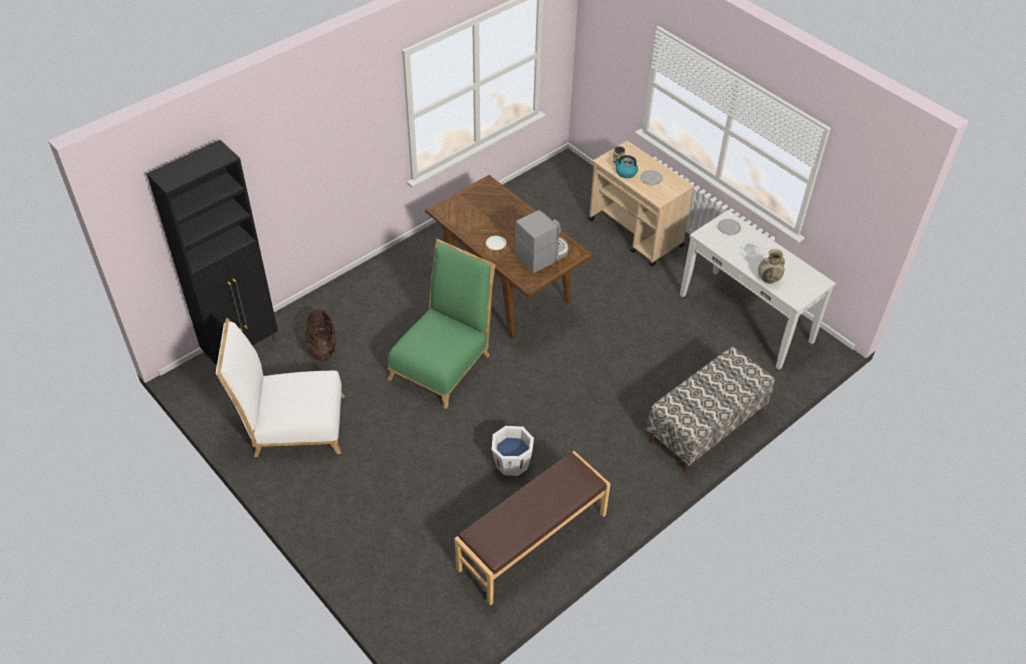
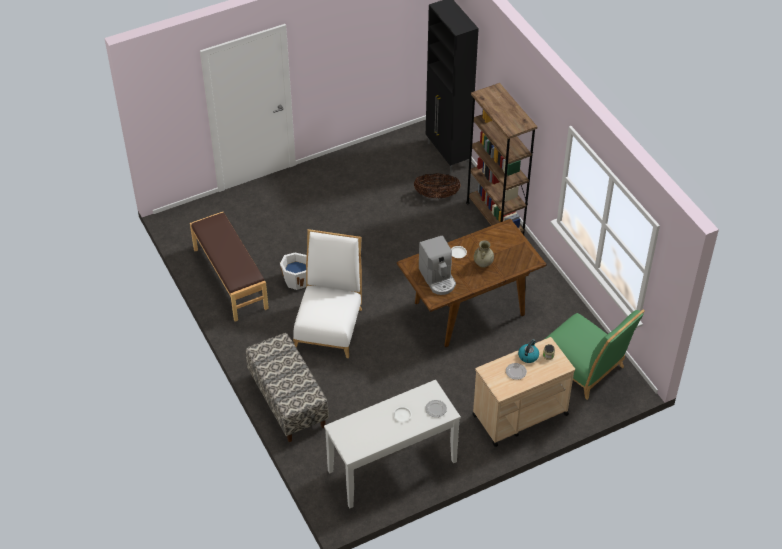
camera: 105 degrees right, 0 degrees up
(292, 425) = (369, 174): white chair -> white chair (329, 324)
(354, 288) = (495, 219): none -> brown bookcase
(443, 362) = (402, 258): green chair -> green chair (584, 368)
(769, 278) = (366, 417): beige vase -> beige vase (483, 263)

